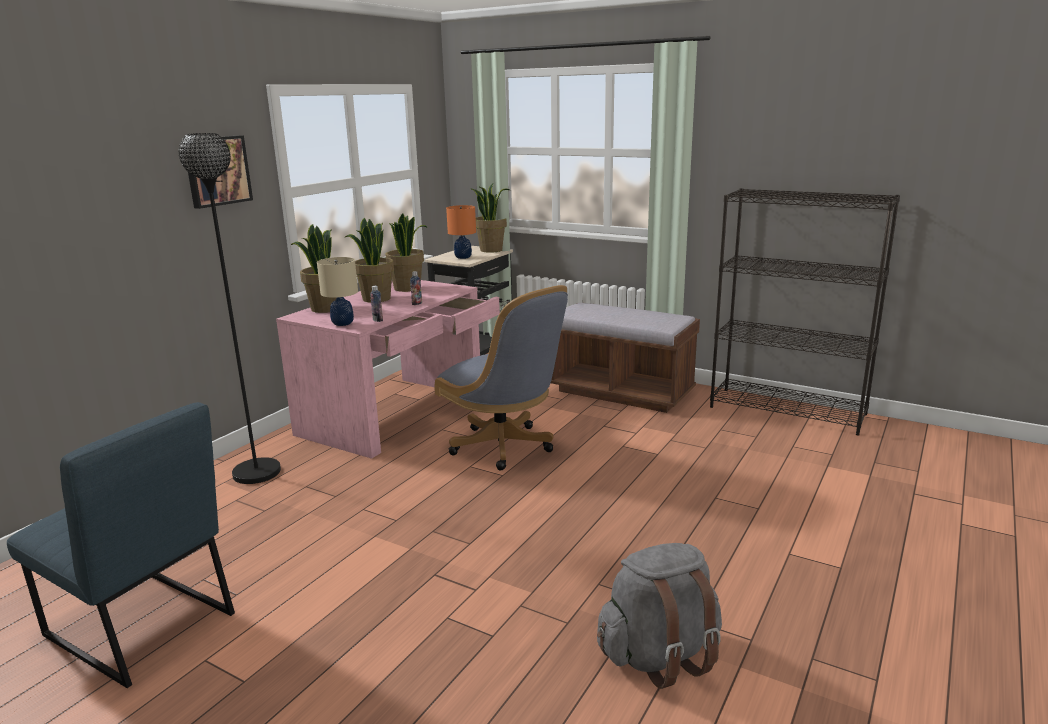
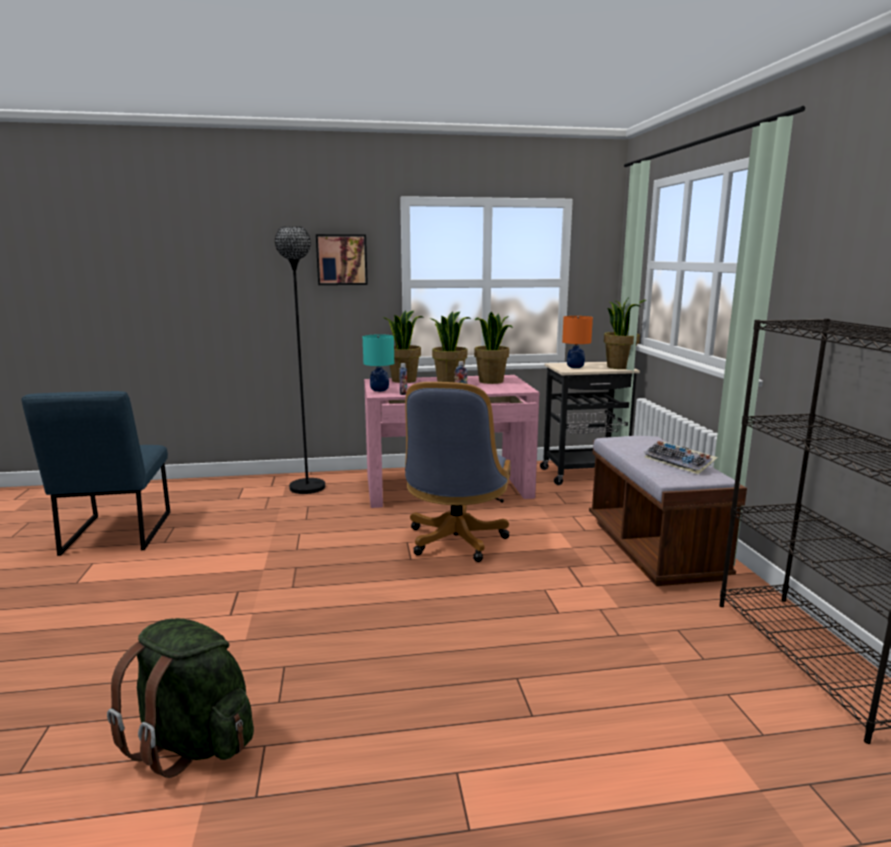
camera: 50 degrees right, 5 degrees down
(341, 324) = (378, 390): beige table lamp -> turquoise table lamp
(646, 315) = (680, 463): none -> keyboard
(659, 655) = (193, 742): grey backpack -> green backpack

